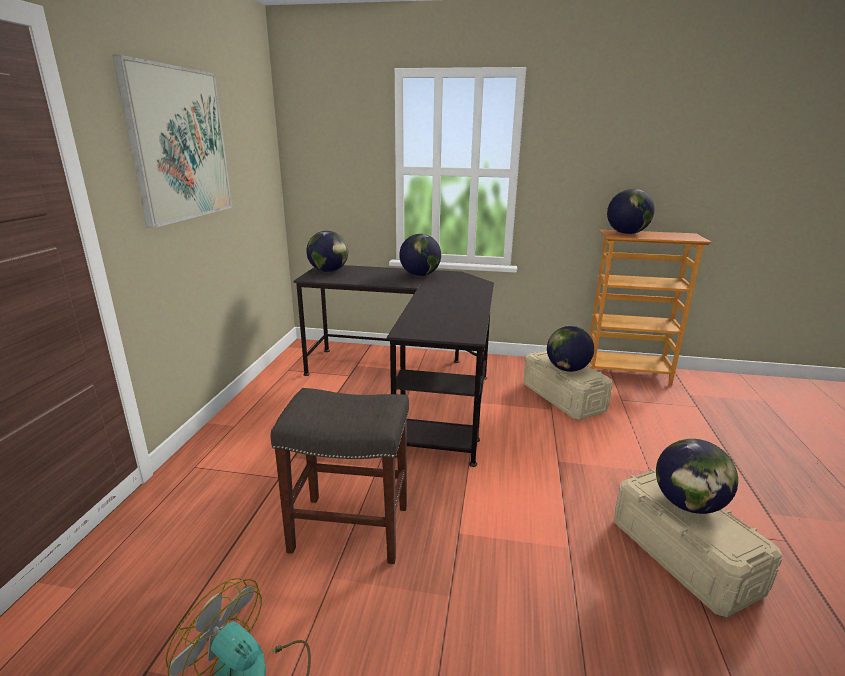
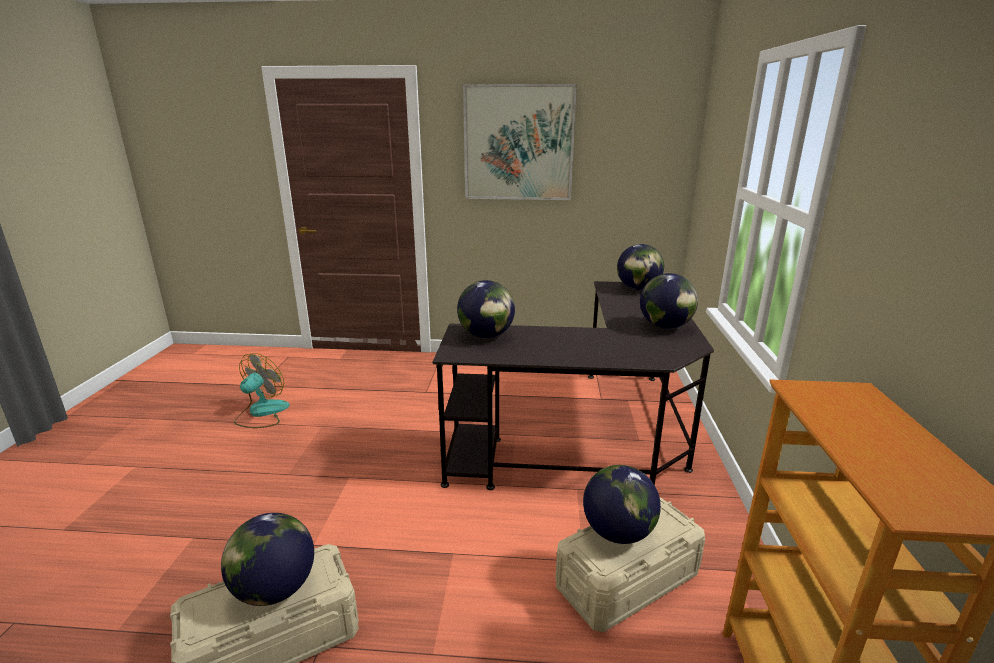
camera: 85 degrees right, 0 degrees up
(348, 528) = (365, 426): grey stool -> none
(627, 233) = (854, 408): globe -> globe (486, 336)

